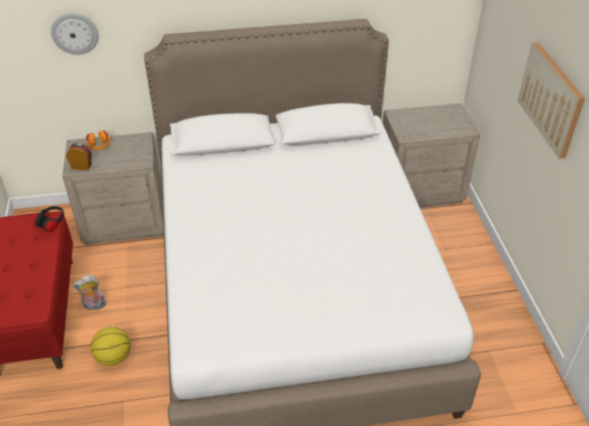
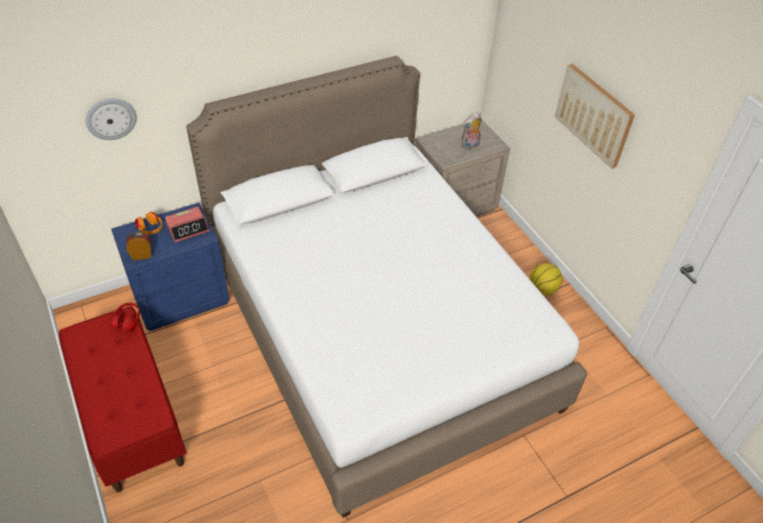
camera: 20 degrees left, 5 degrees up
(51, 224) = (128, 322): black headphones -> red headphones
(94, 306) = (188, 393): plush toy -> plush toy (470, 145)
(113, 357) = (231, 440): basketball -> basketball (542, 289)
(124, 222) = (181, 298): beige nightstand -> blue nightstand
(132, 151) = (188, 228): none -> alarm clock

